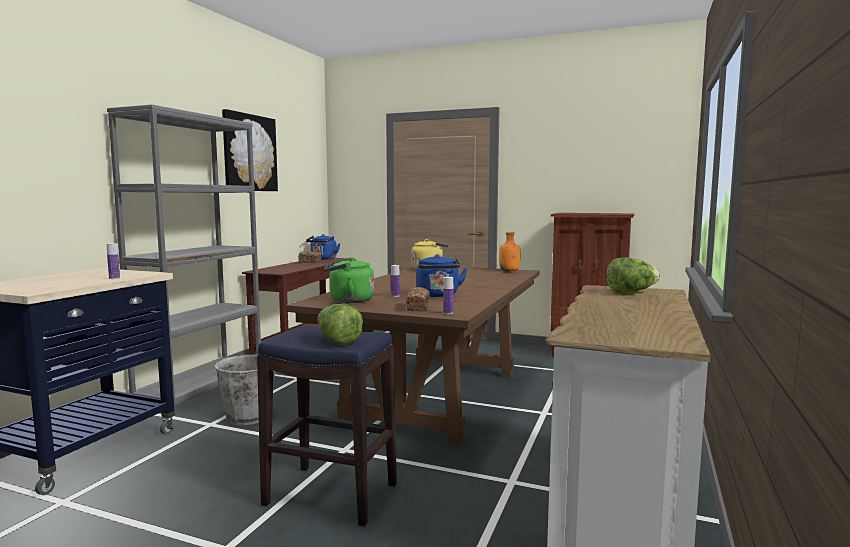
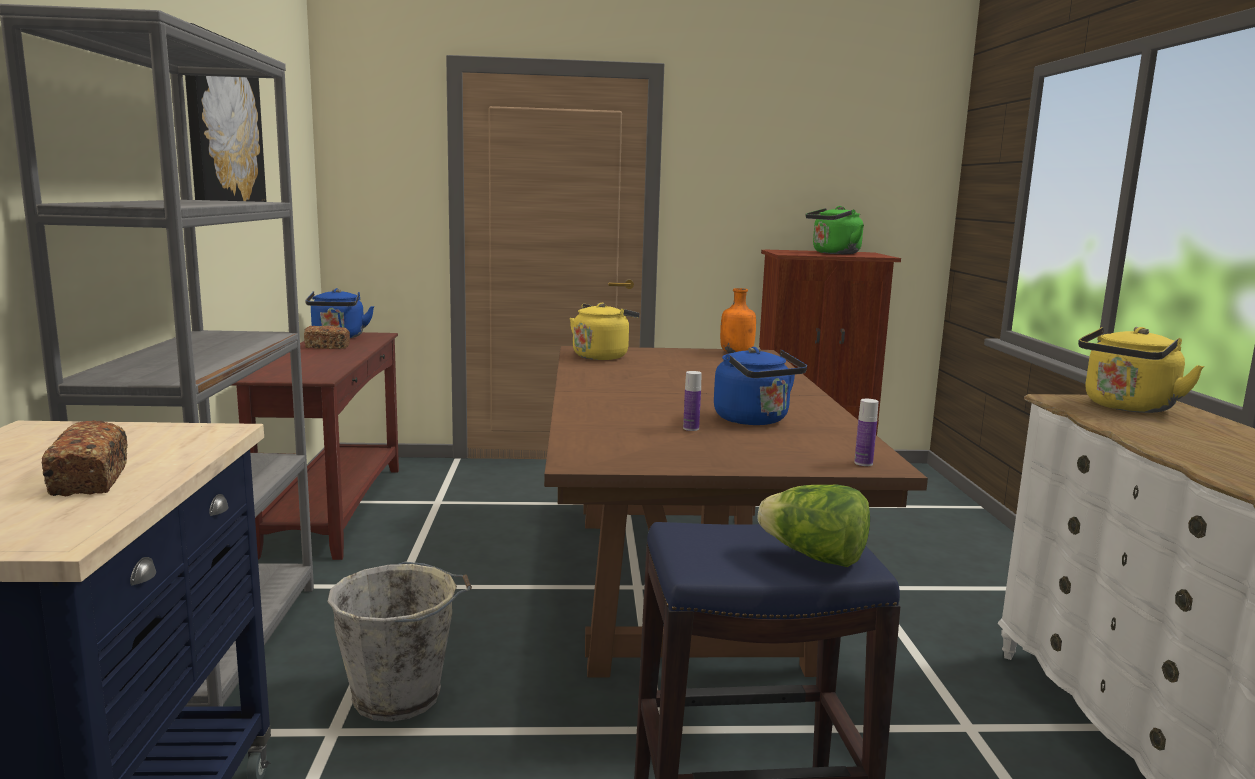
camera: 25 degrees left, 5 degrees up
(114, 278) = (164, 457): bottle -> none
(348, 300) = (638, 449): green kettle -> green kettle (834, 253)
(418, 308) = (792, 455): bread -> bread (90, 480)
(631, 292) = (1127, 407): lettuce -> yellow kettle

